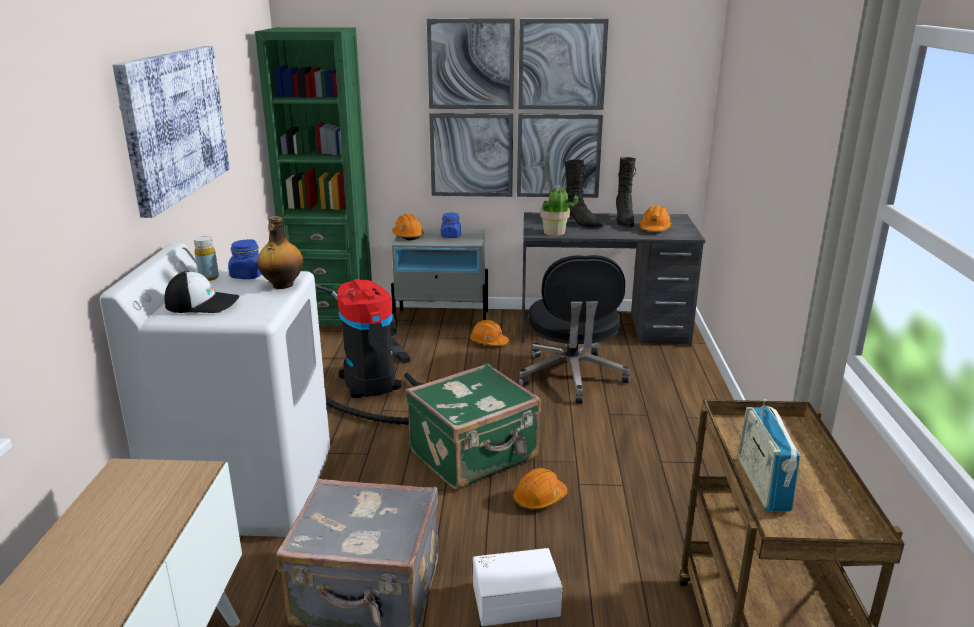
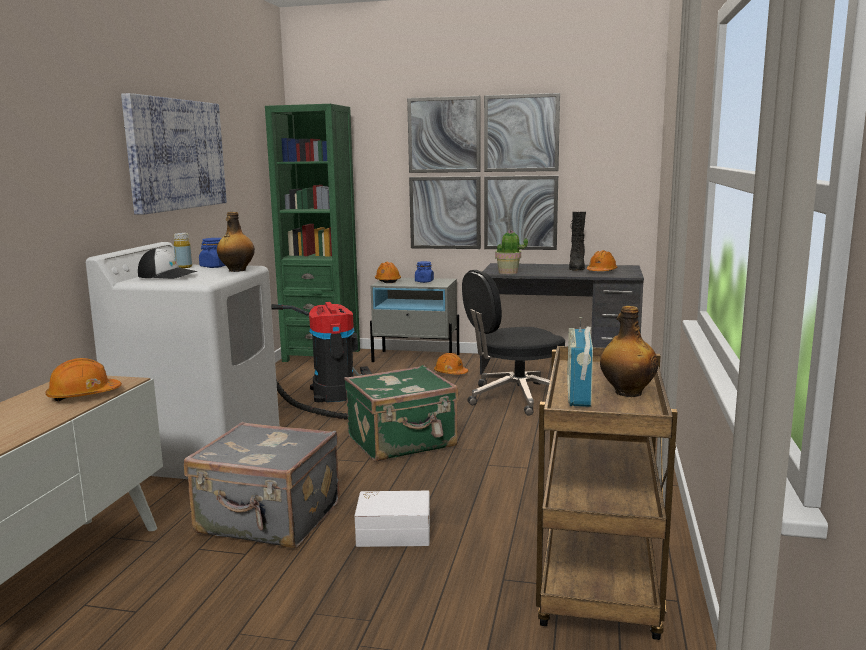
camera: 10 degrees right, 10 degrees down
(539, 499) = (446, 472): orange hard hat -> orange hard hat (83, 395)
(572, 377) = (515, 397): black office chair -> black office chair turned 60 degrees clockwise
(580, 223) = (535, 268): black boot -> none
(811, 478) = (627, 393): none -> bottle

